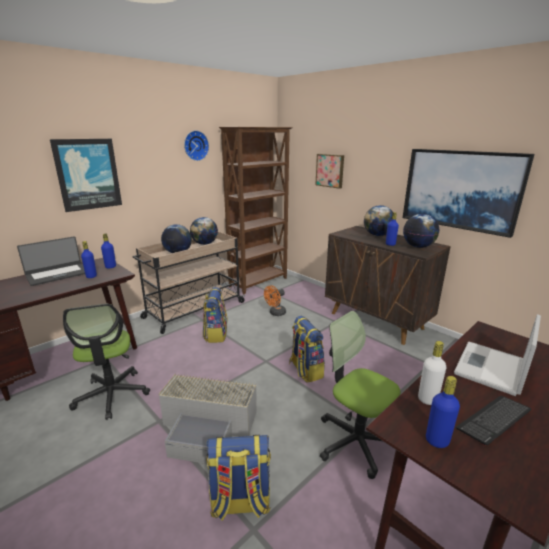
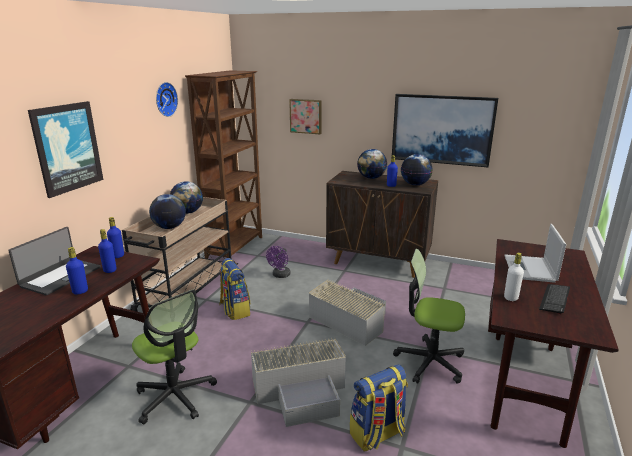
camera: 25 degrees left, 0 degrees up
(275, 313) = (280, 275): orange fan -> purple fan
(305, 370) = (349, 320): backpack -> grey storage box
(437, 440) = (535, 319): blue bottle -> blue bottle (80, 291)

